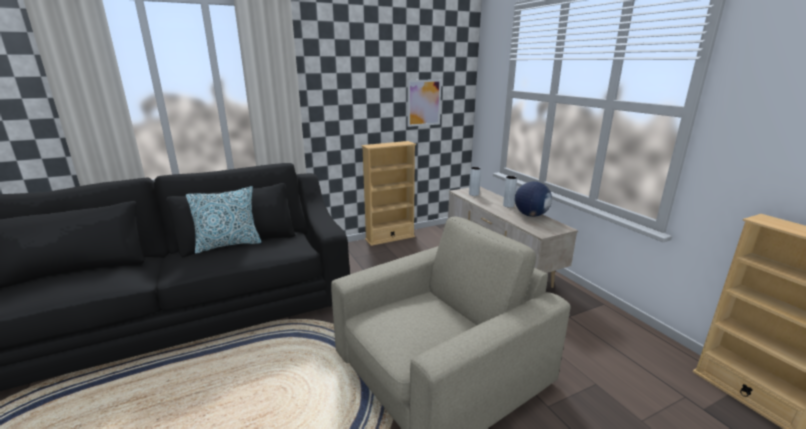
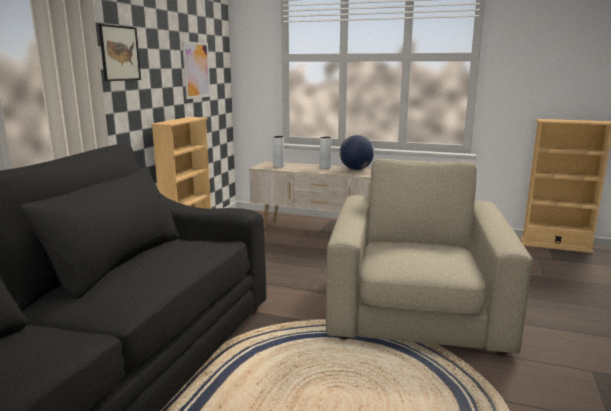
camera: 45 degrees left, 5 degrees down
(229, 244) = (130, 262): pillow -> none
(334, 94) = (120, 53): none -> picture

